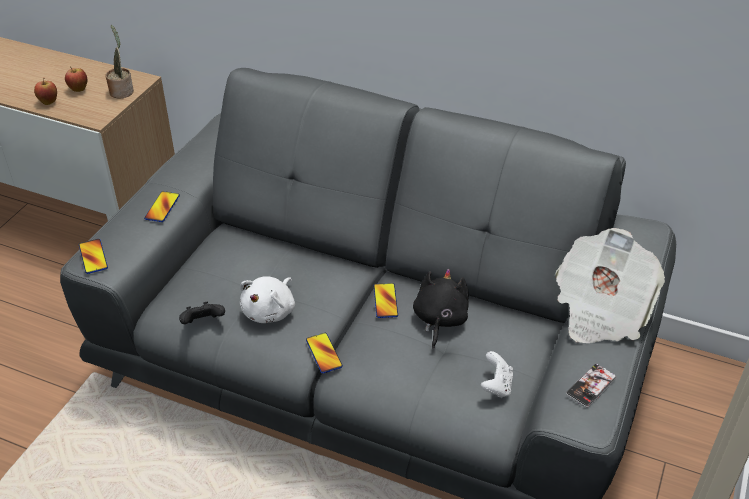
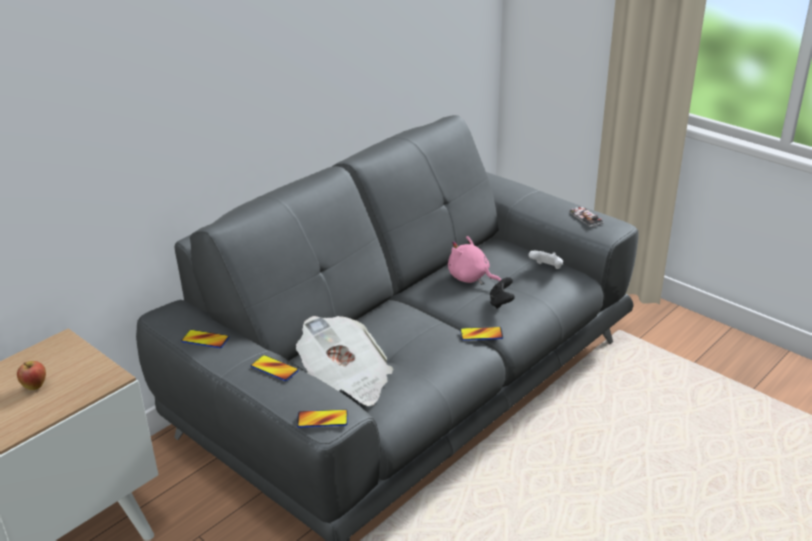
camera: 70 degrees left, 10 degrees down
(48, 102) = (39, 411): apple -> none
(122, 91) = (71, 356): potted plant -> none
(203, 323) = (415, 391): black game controller -> black game controller (501, 302)
(270, 311) = (418, 353): white plush toy -> none
(385, 301) = (439, 296): phone -> phone (205, 340)
(439, 320) = (470, 278): black plush toy -> pink plush toy
(601, 309) = (520, 198): newspaper -> newspaper (347, 380)

